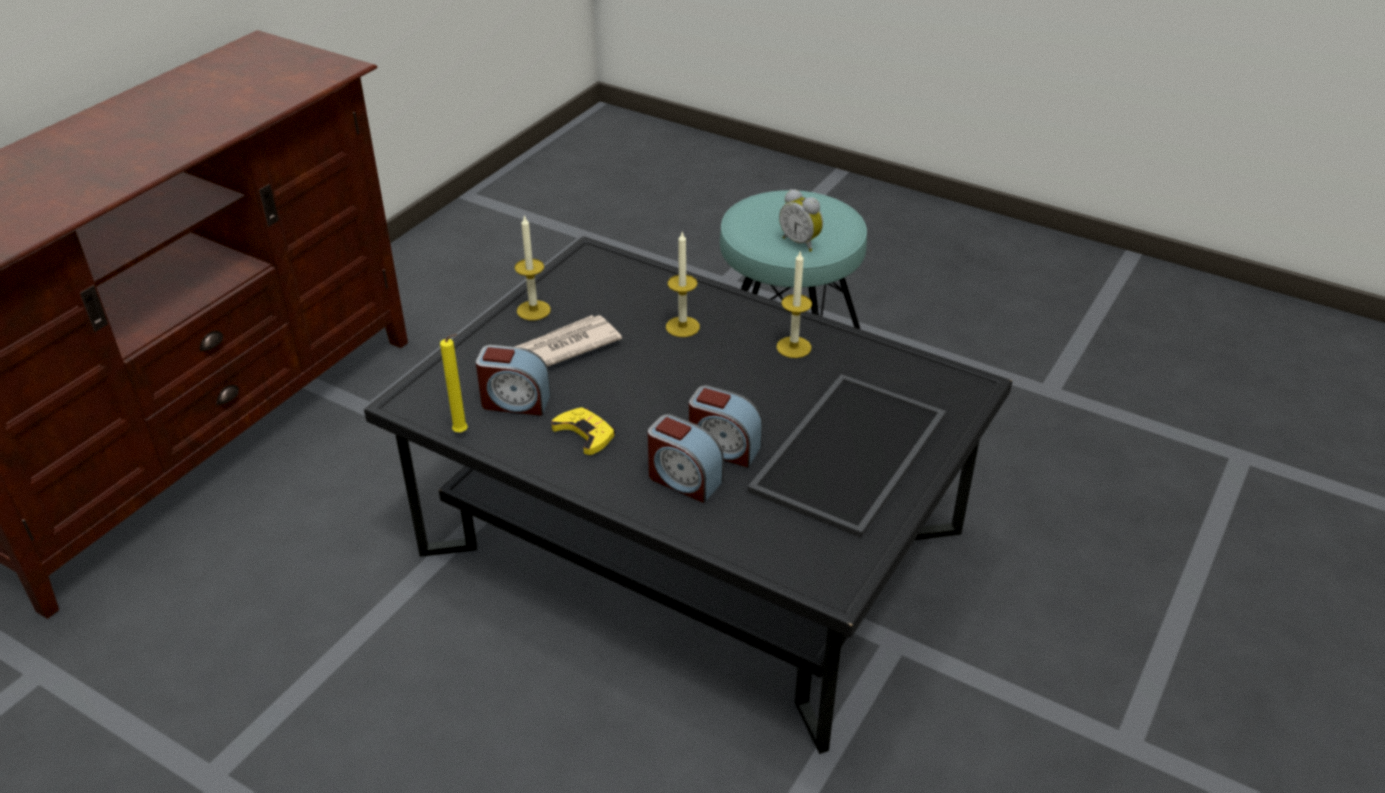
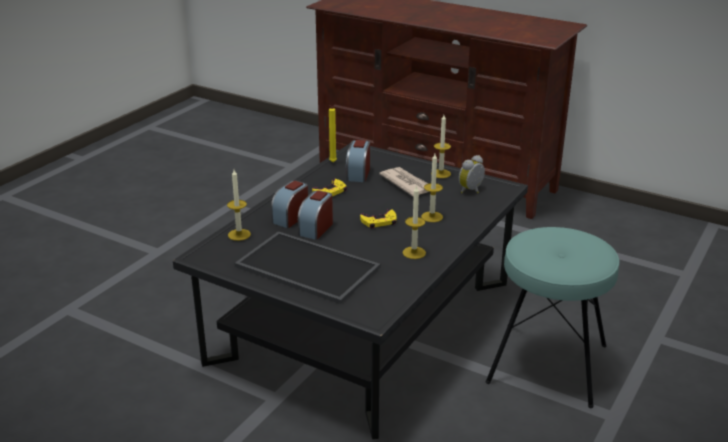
camera: 90 degrees right, 10 degrees down
(699, 378) = (379, 222): none -> yellow game controller
(753, 540) = (239, 234): none -> candle
(801, 242) = (533, 252): alarm clock -> alarm clock (472, 191)

